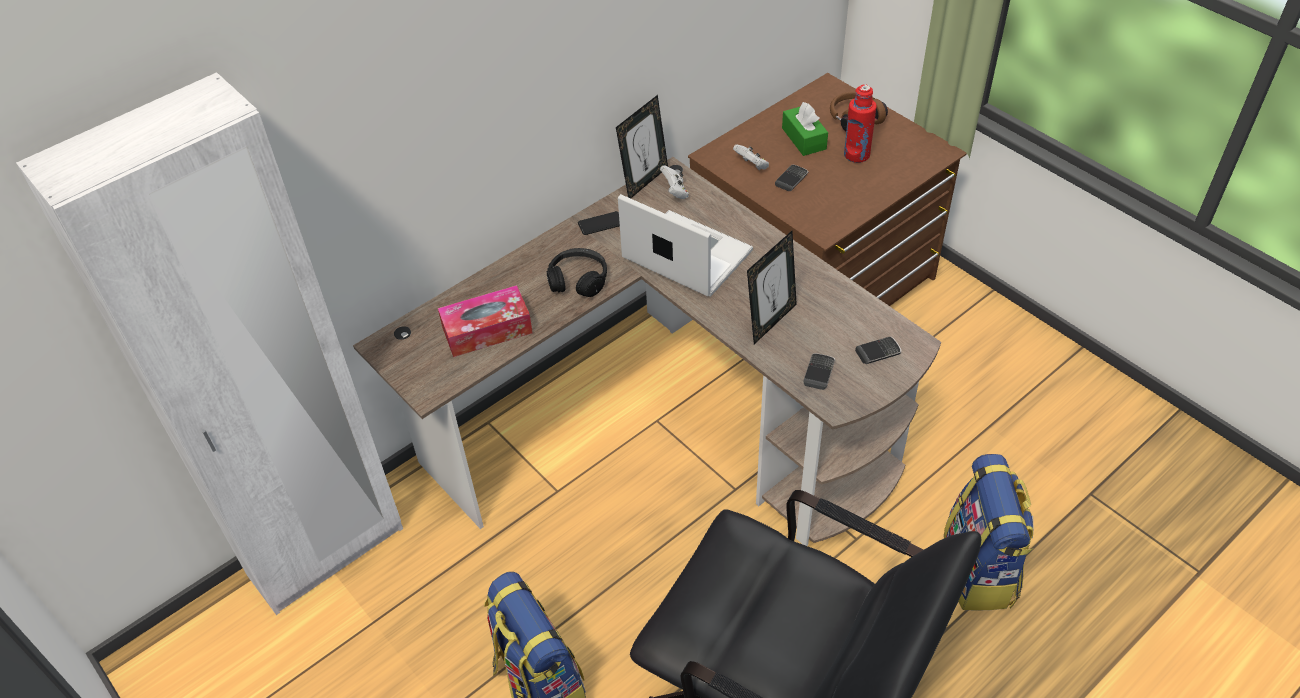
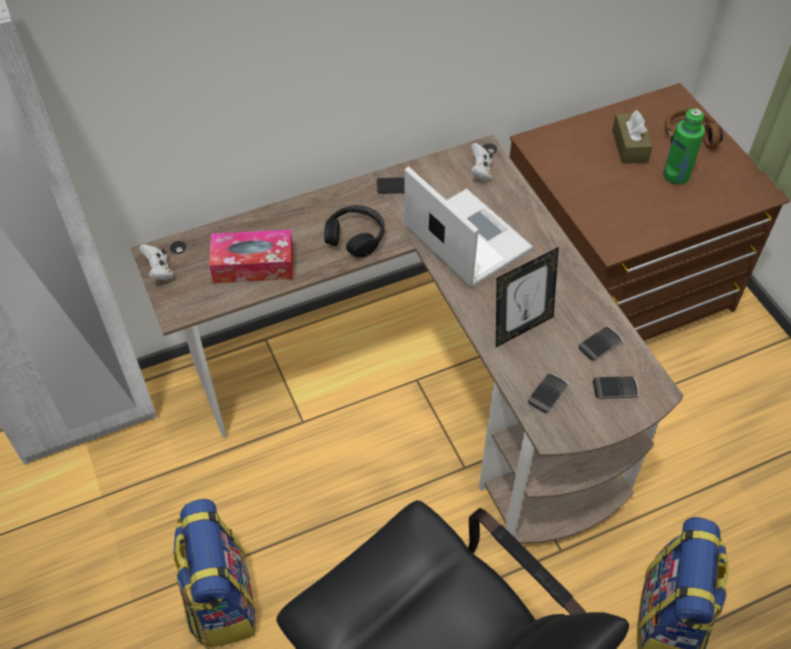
camera: 15 degrees right, 5 degrees up
(644, 181) = (455, 153): picture frame -> none
(752, 166) = (567, 162): white game controller -> white game controller (159, 271)
(791, 179) = (601, 185): phone -> phone (600, 345)
(804, 138) = (629, 146): green tissue box -> brown tissue box
(856, 155) = (676, 175): red bottle -> green bottle

